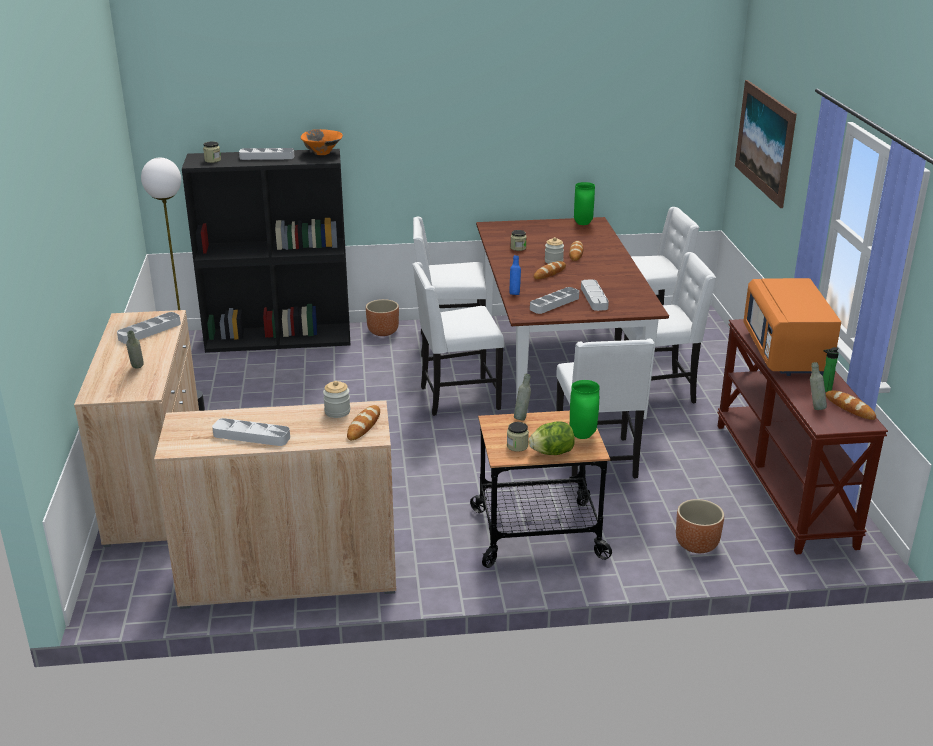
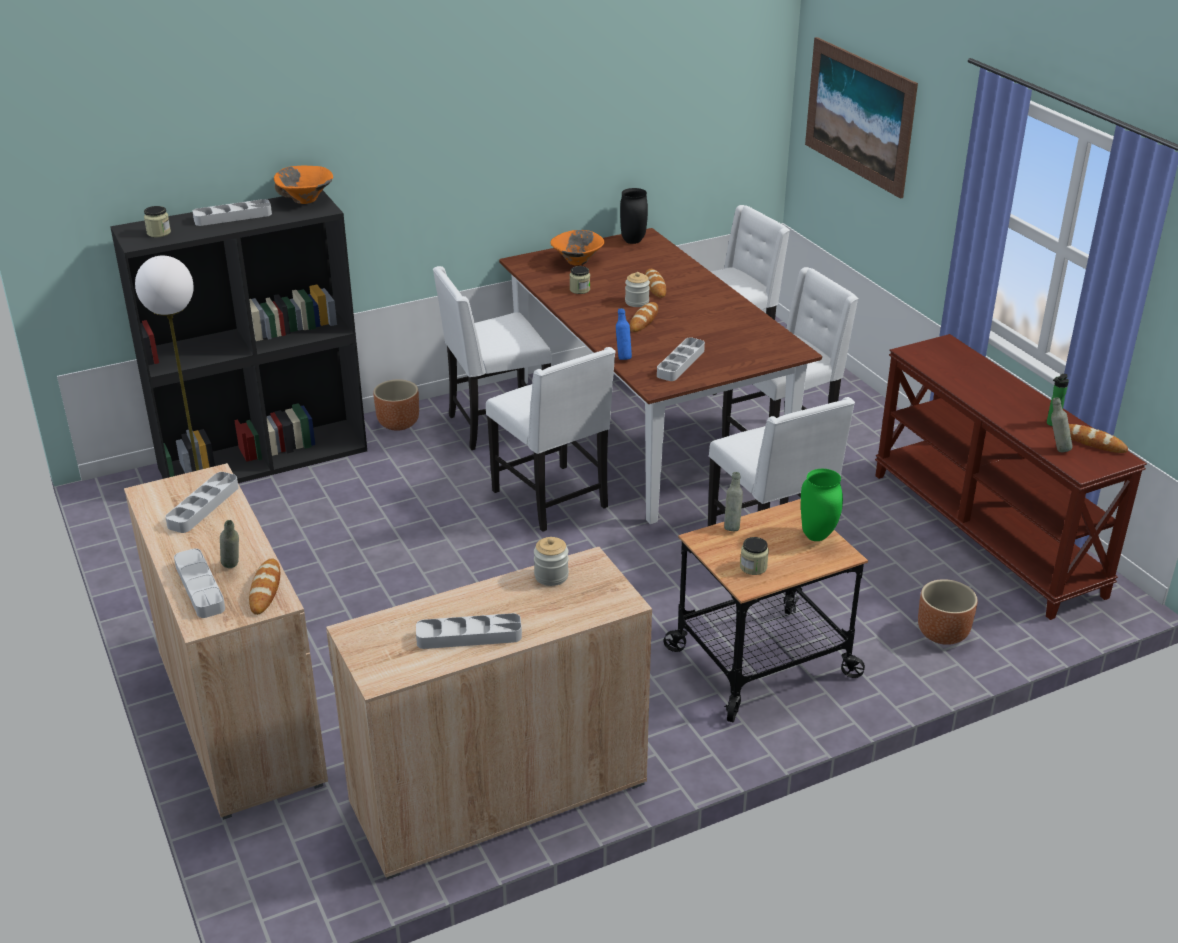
camera: 20 degrees left, 5 degrees up
(364, 425) = (599, 588): bread -> bread (265, 589)
(457, 398) = (553, 500): white chair -> white chair turned 90 degrees counterclockwise
(530, 231) = (577, 262): none -> orange bowl
(552, 453) = (799, 567): lettuce -> none
(582, 223) = (632, 241): green vase -> black vase
(594, 298) = (721, 347): grey tray -> grey tray (200, 587)
(786, 353) = (981, 383): orange microwave -> none

